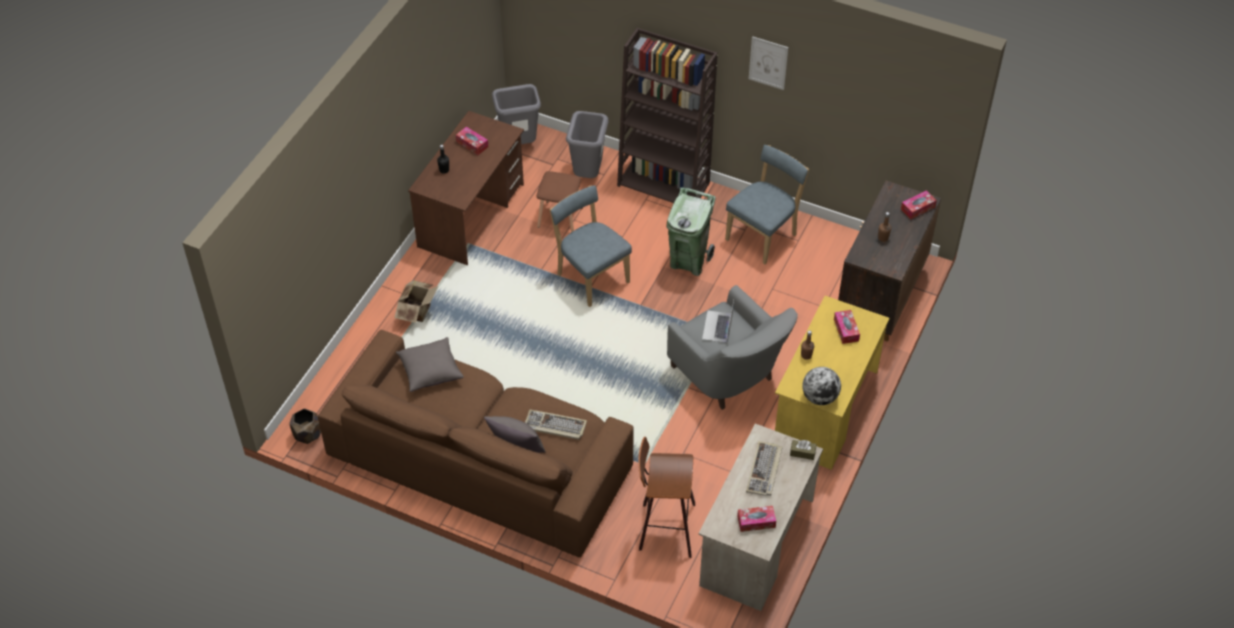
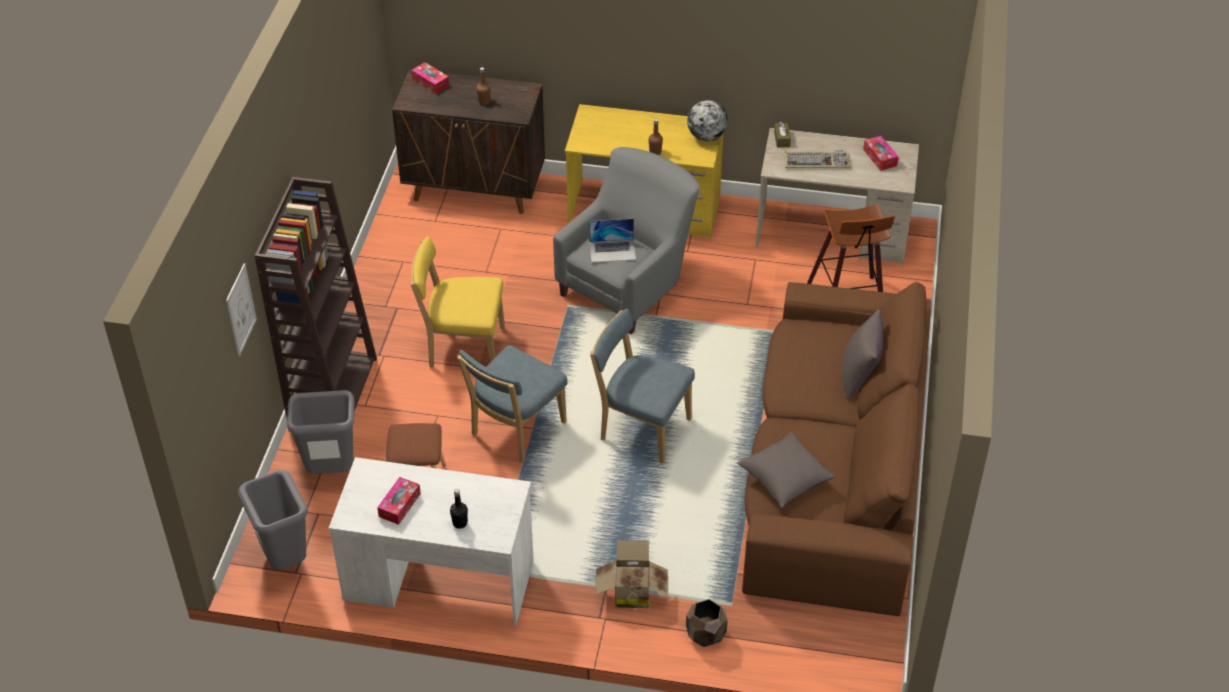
camera: 105 degrees left, 5 degrees down
(307, 434) = (876, 652): brown planter -> brown planter (705, 635)
(471, 215) = (439, 580): brown desk -> white desk
(554, 426) = (813, 350): keyboard -> none
(688, 261) = (462, 347): green trash can -> yellow chair
(763, 236) = (403, 290): blue chair -> blue chair (641, 428)
(768, 63) = (309, 127): picture -> picture (240, 310)
(846, 330) = (608, 130): tissue box -> none

